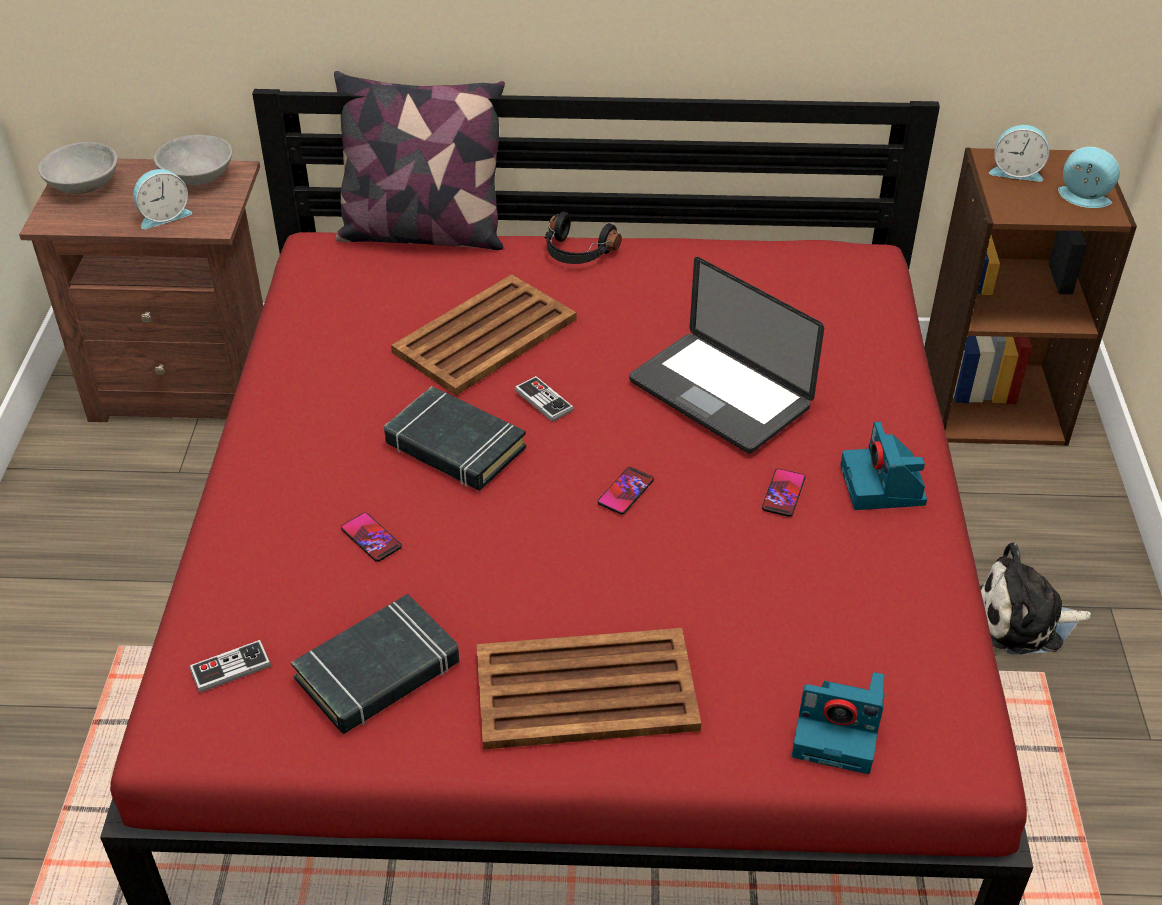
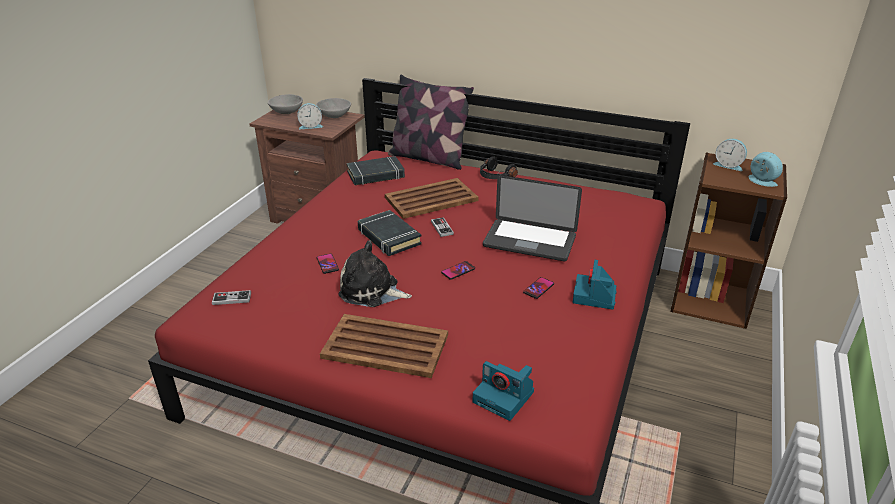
camera: 20 degrees right, 10 degrees down
(378, 671) = (294, 315): black book -> black book (376, 175)
(719, 394) = (529, 241): laptop -> laptop turned 45 degrees counterclockwise
(1025, 621) = (681, 405): plush toy -> plush toy (372, 291)

